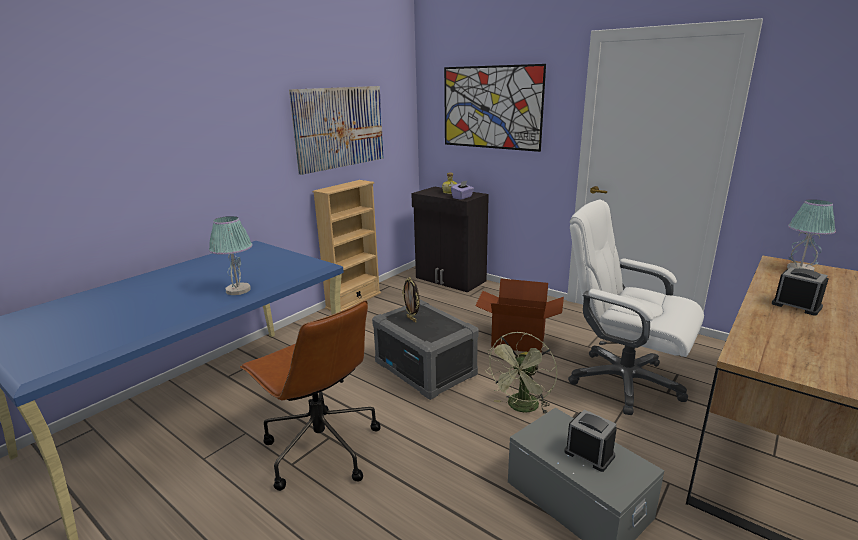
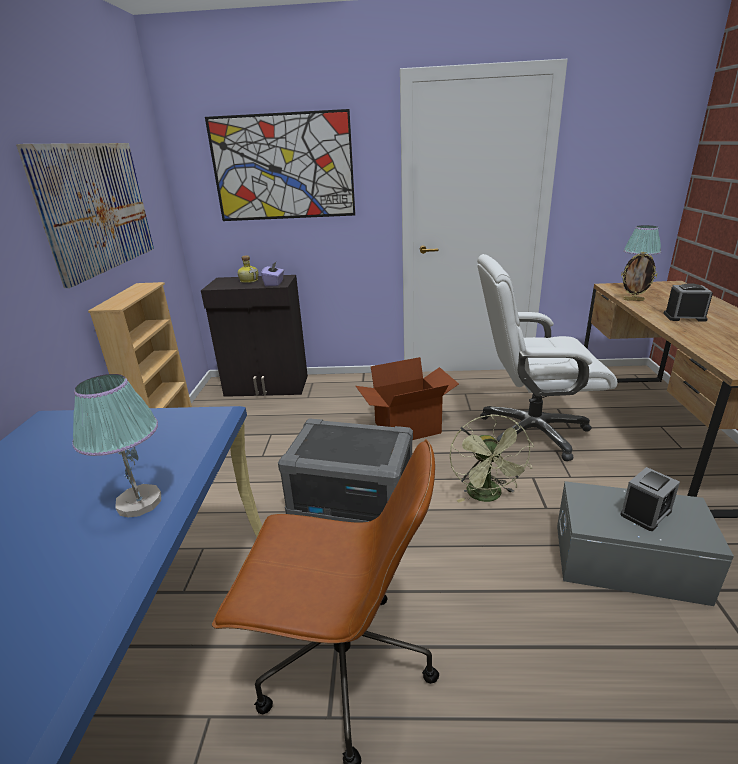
camera: 35 degrees left, 5 degrees up
(412, 319) = (329, 445): picture frame -> picture frame (633, 300)
(589, 454) = (645, 513): alarm clock -> alarm clock turned 135 degrees clockwise

